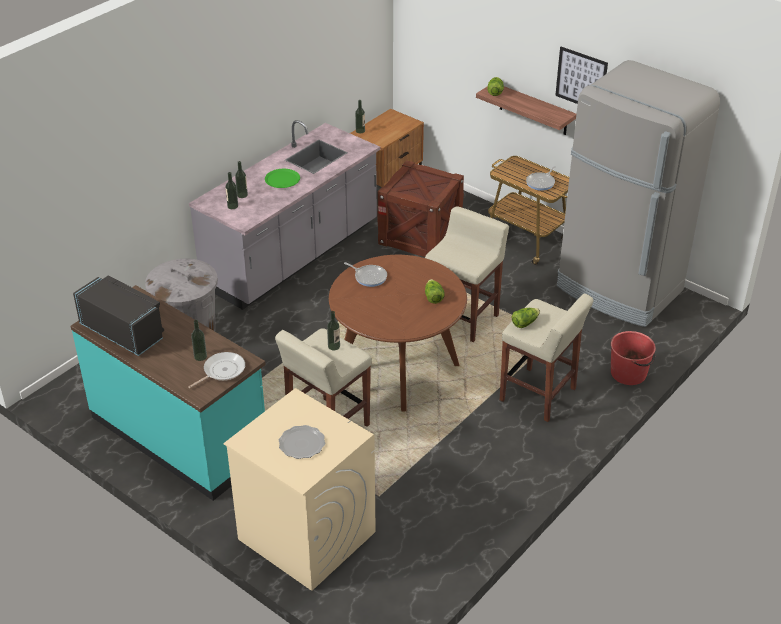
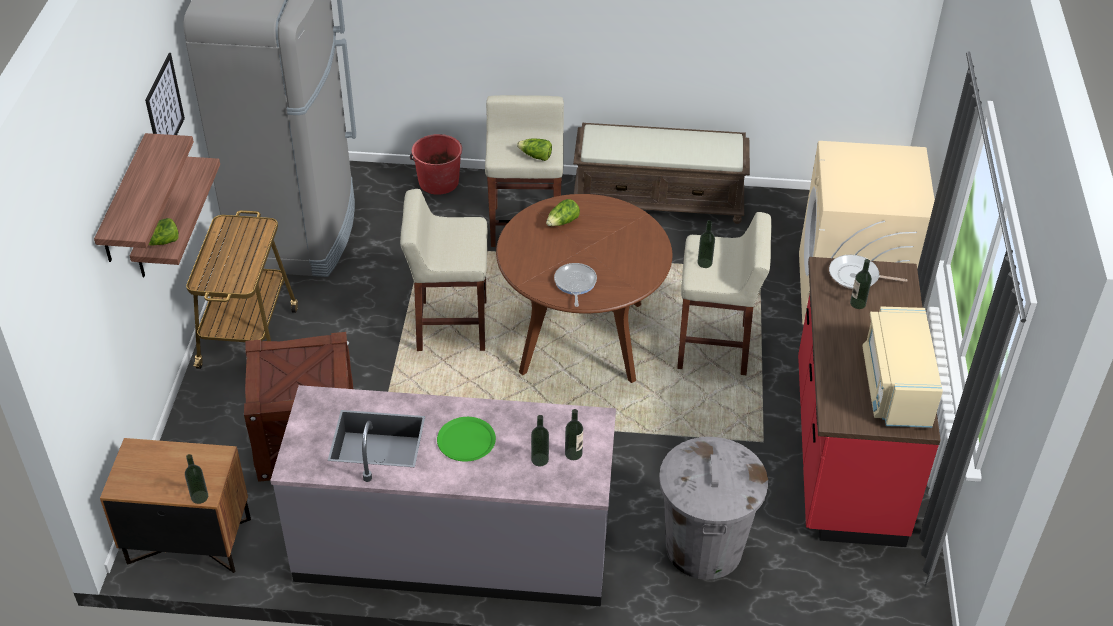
camera: 125 degrees left, 5 degrees up
(123, 331) = (896, 386): black microwave -> beige microwave
(180, 435) = (845, 452): turquoise counter -> red counter
(302, 443) = (879, 173): plate -> none
(506, 56) = (125, 201): none -> shelf
(510, 484) = (659, 200): none -> brown bench
(541, 182) = (242, 241): frying pan -> none

